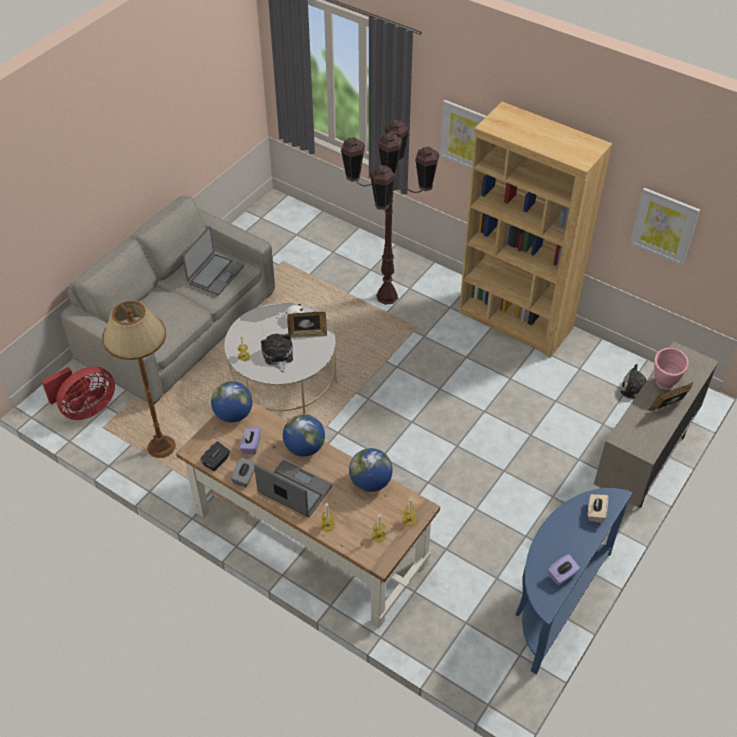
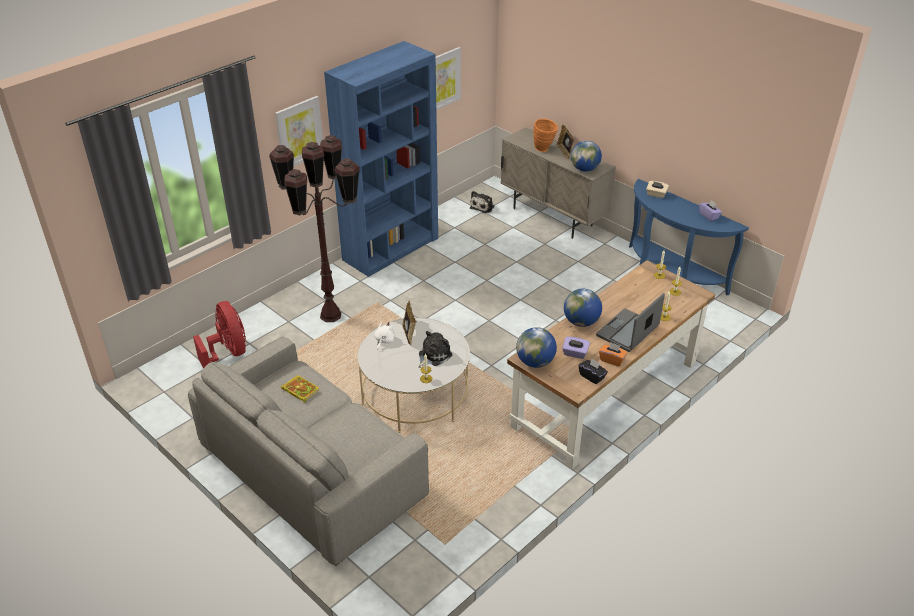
camera: 80 degrees left, 10 degrees down
(86, 408) = (412, 560): red fan -> red fan (228, 353)
(161, 447) = (484, 493): brown floor lamp -> none
(215, 274) = (299, 390): laptop -> book
(244, 478) = (612, 360): grey tissue box -> orange tissue box
(278, 356) = (433, 355): plush toy -> plush toy turned 135 degrees clockwise
(370, 482) = (621, 290): globe -> globe (584, 169)
(515, 321) = (391, 249): brown bookcase -> blue bookcase
(664, 385) = (544, 149): pink vase -> orange vase

